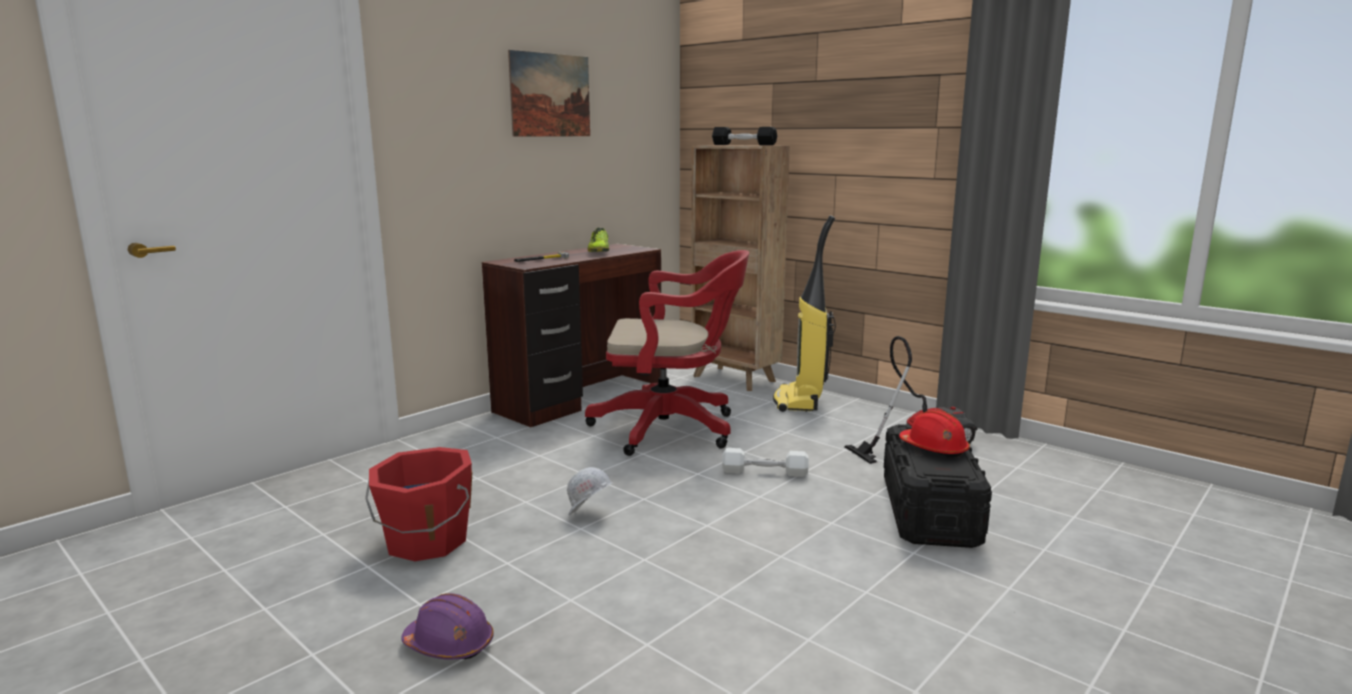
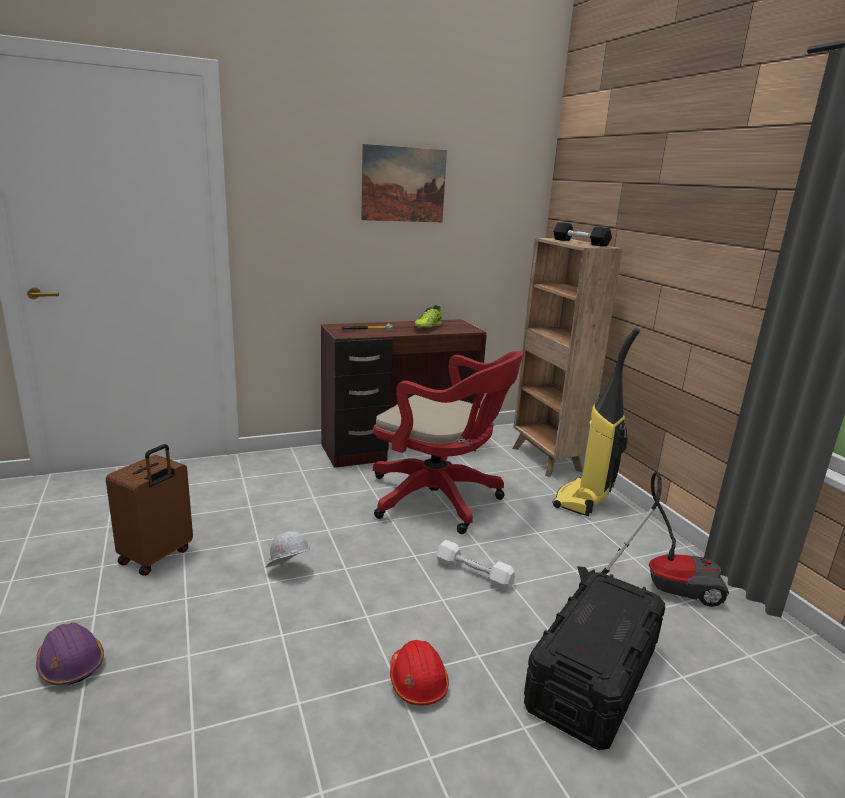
camera: 25 degrees right, 5 degrees up
(426, 542) = (157, 557): red bucket -> brown suitcase
(934, 448) = (604, 618): red hard hat -> red hard hat (417, 682)

